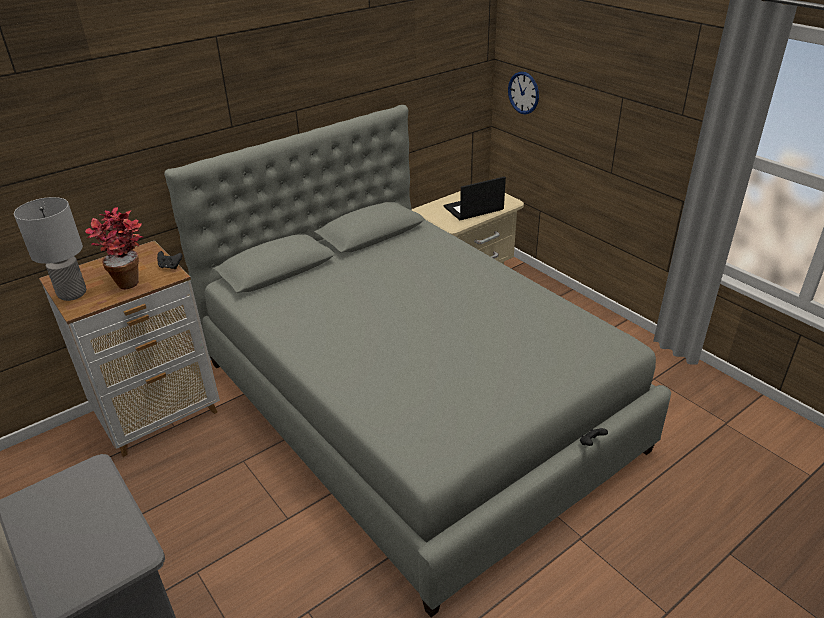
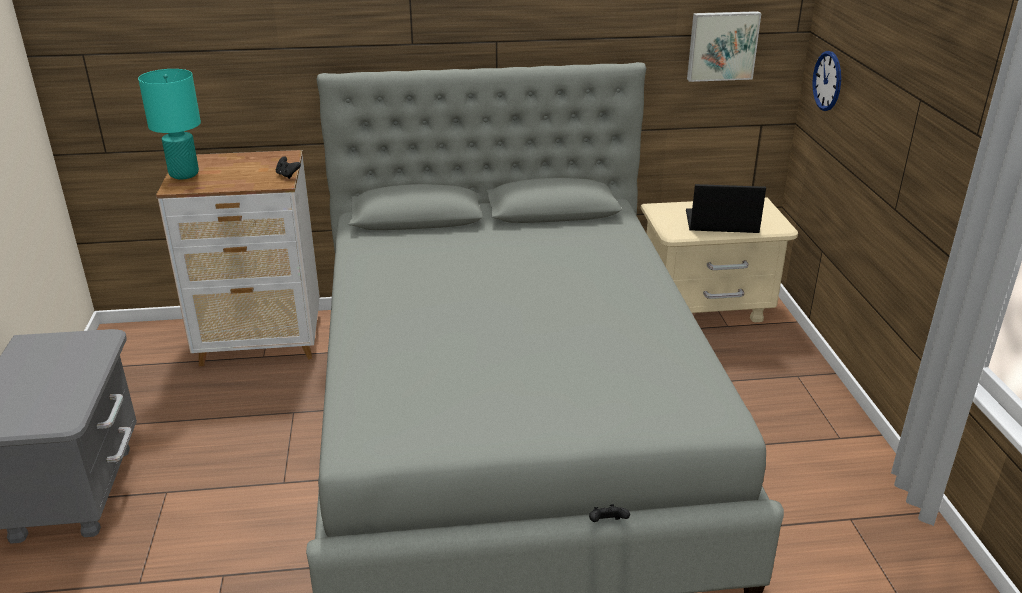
camera: 30 degrees right, 5 degrees down
(72, 295) = (184, 176): grey table lamp -> turquoise table lamp
(130, 280) = (242, 176): potted plant -> none
(446, 80) = (722, 45): none -> picture

